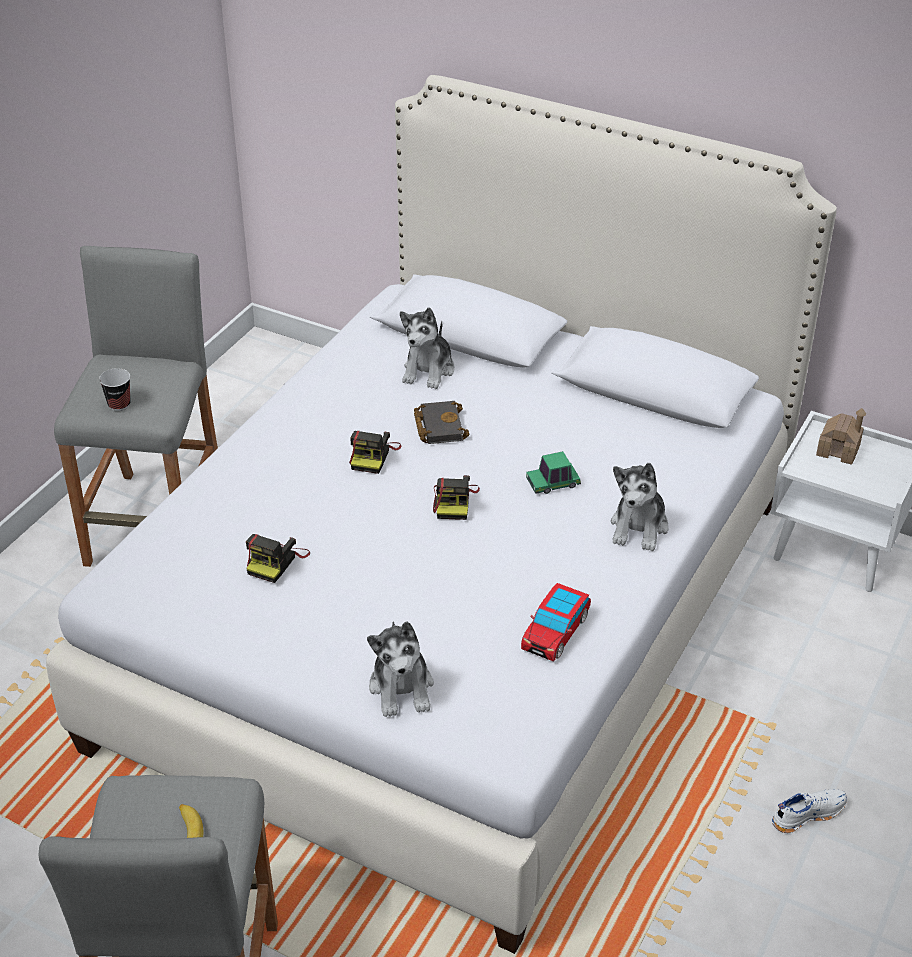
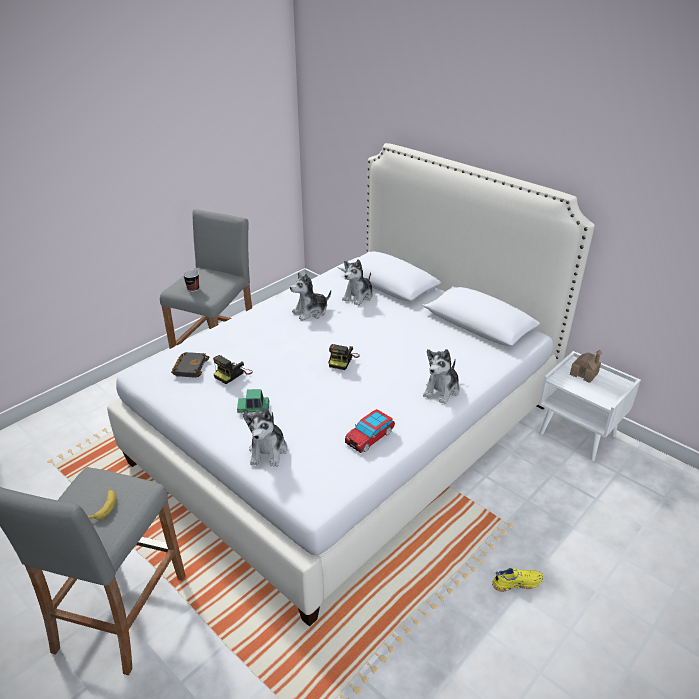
camera: 15 degrees right, 5 degrees down
(357, 416) = (311, 312): none -> plush toy
(373, 456) = (310, 331): camera -> none
(438, 426) = (351, 323): black book -> black book (190, 367)
(553, 483) = (402, 360): toy car -> toy car (253, 408)
(807, 814) = (516, 582): white shoe -> yellow shoe

